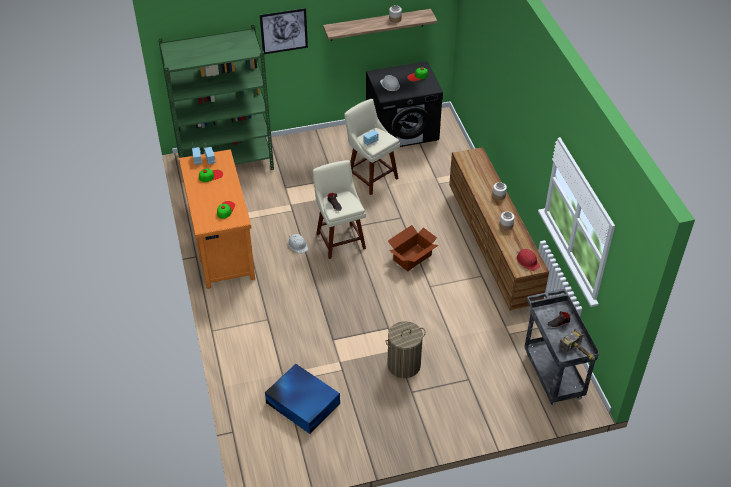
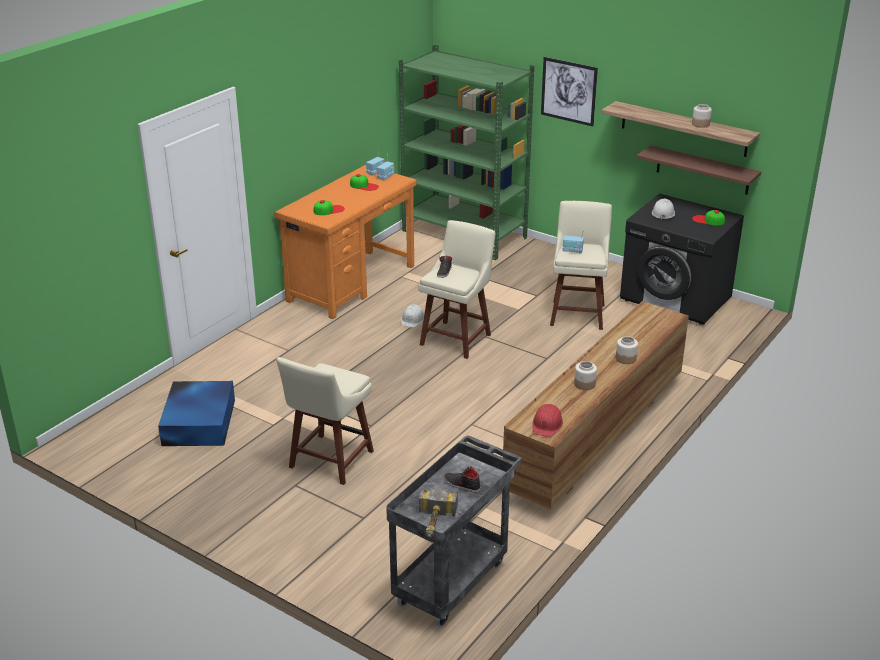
camera: 50 degrees right, 15 degrees down
(394, 45) = (702, 170): none -> shelf
(403, 365) = (329, 461): laundry basket -> beige stool
(413, 257) = (498, 393): cardboard box -> none

